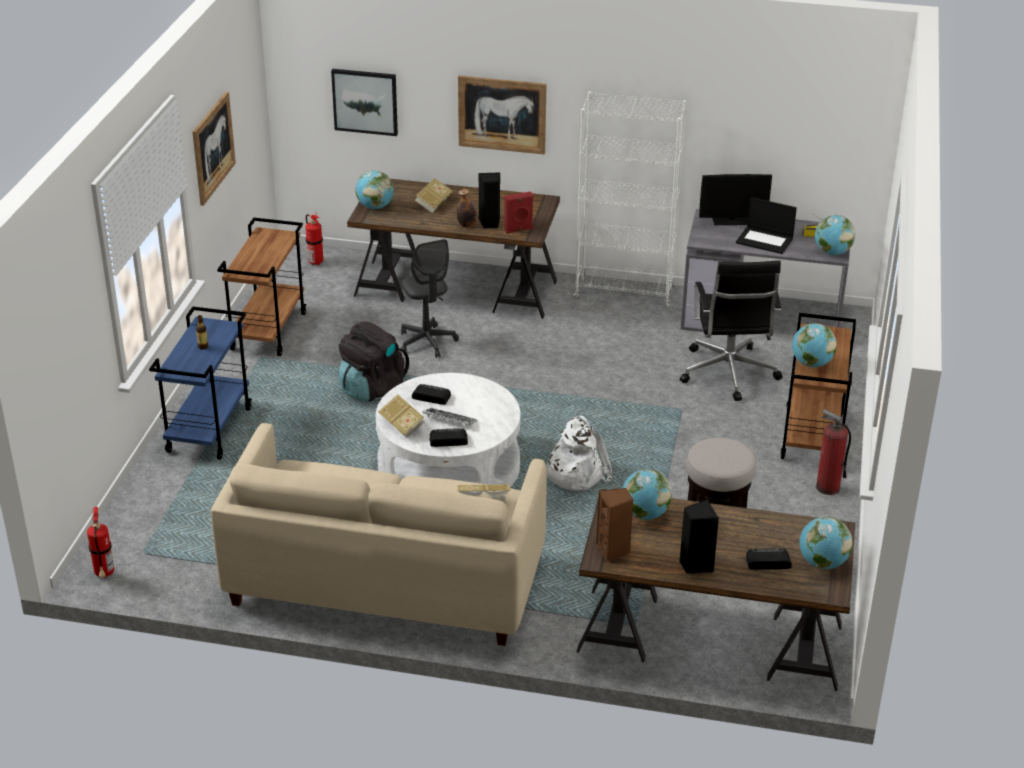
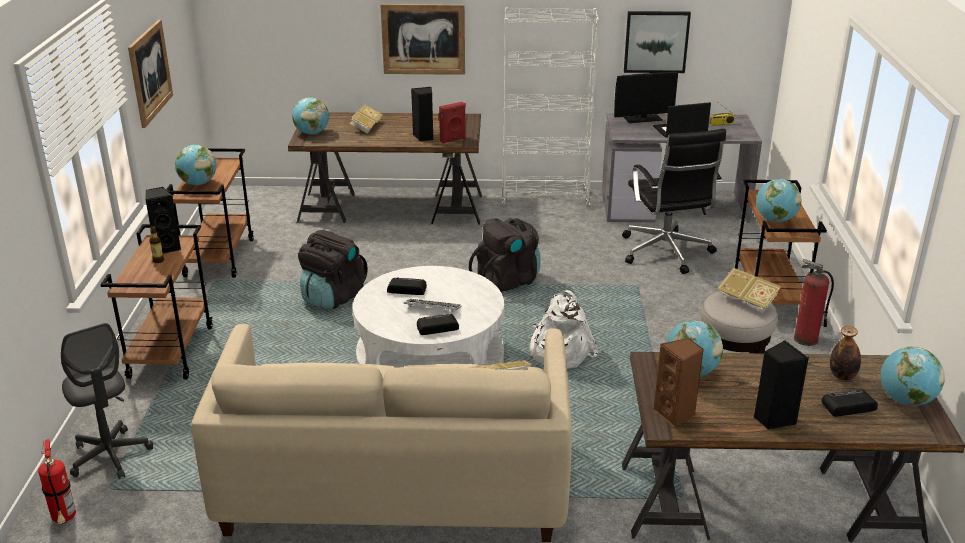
camera: 10 degrees left, 5 degrees down
(209, 429) = (170, 351): blue cart -> brown cart
(212, 333) = (166, 248): none -> black speaker
(314, 262) = (254, 198): fire extinguisher -> none
(365, 101) = (292, 38): picture -> picture (656, 41)
(402, 425) = (384, 318): book -> book (747, 301)
(427, 342) = (377, 253): grey office chair -> grey office chair (110, 456)
(467, 225) = (403, 140): bottle -> bottle (842, 376)
(551, 389) = (508, 280): none -> black backpack
(765, 240) = (679, 130): laptop -> laptop turned 150 degrees clockwise
(832, 252) = (743, 134): globe -> globe (198, 183)

